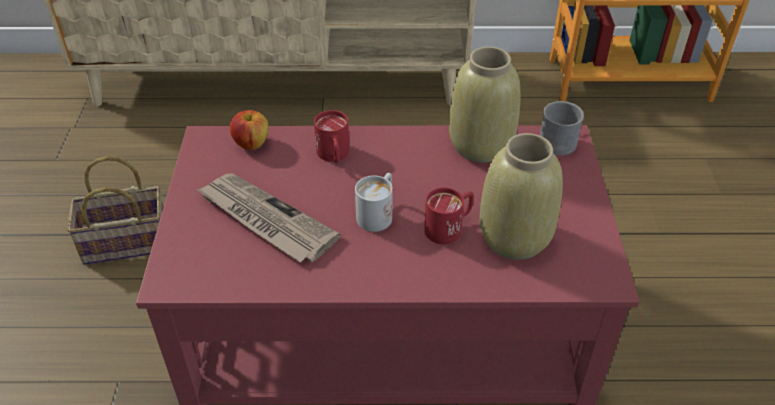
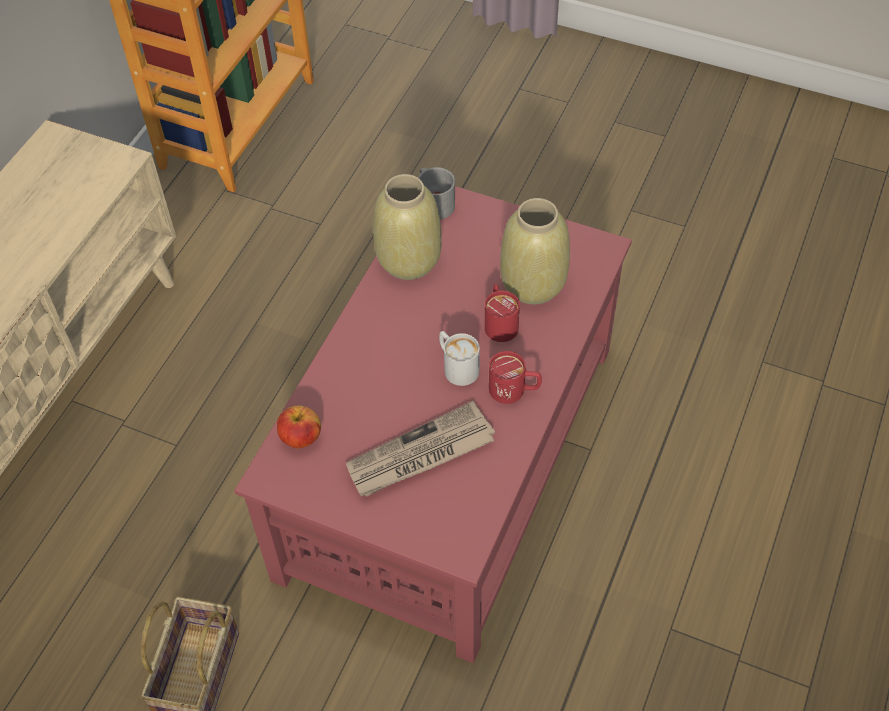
camera: 65 degrees left, 10 degrees up
(334, 156) = (360, 375): red mug -> red mug (514, 390)

